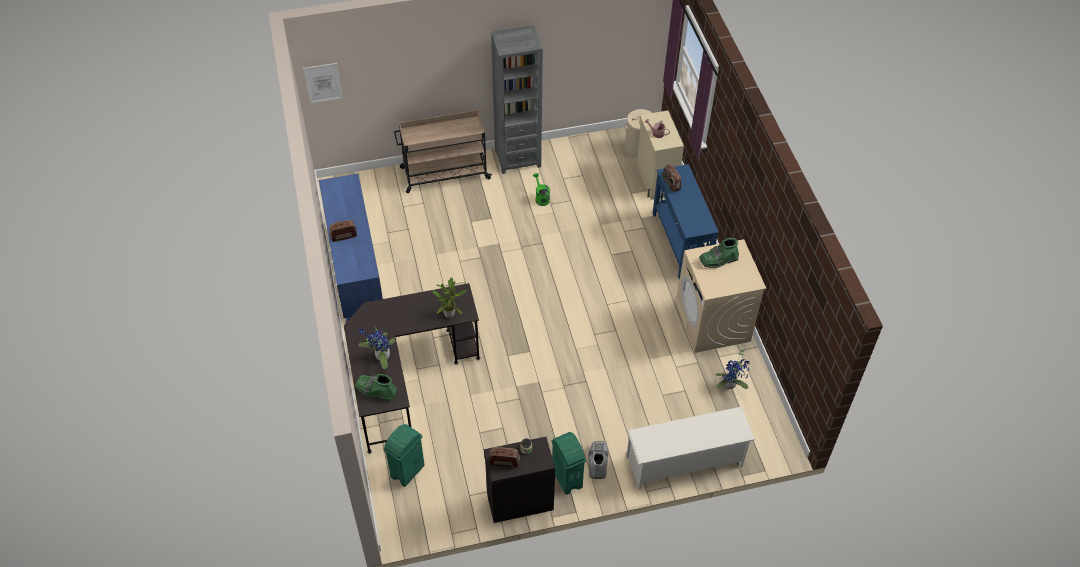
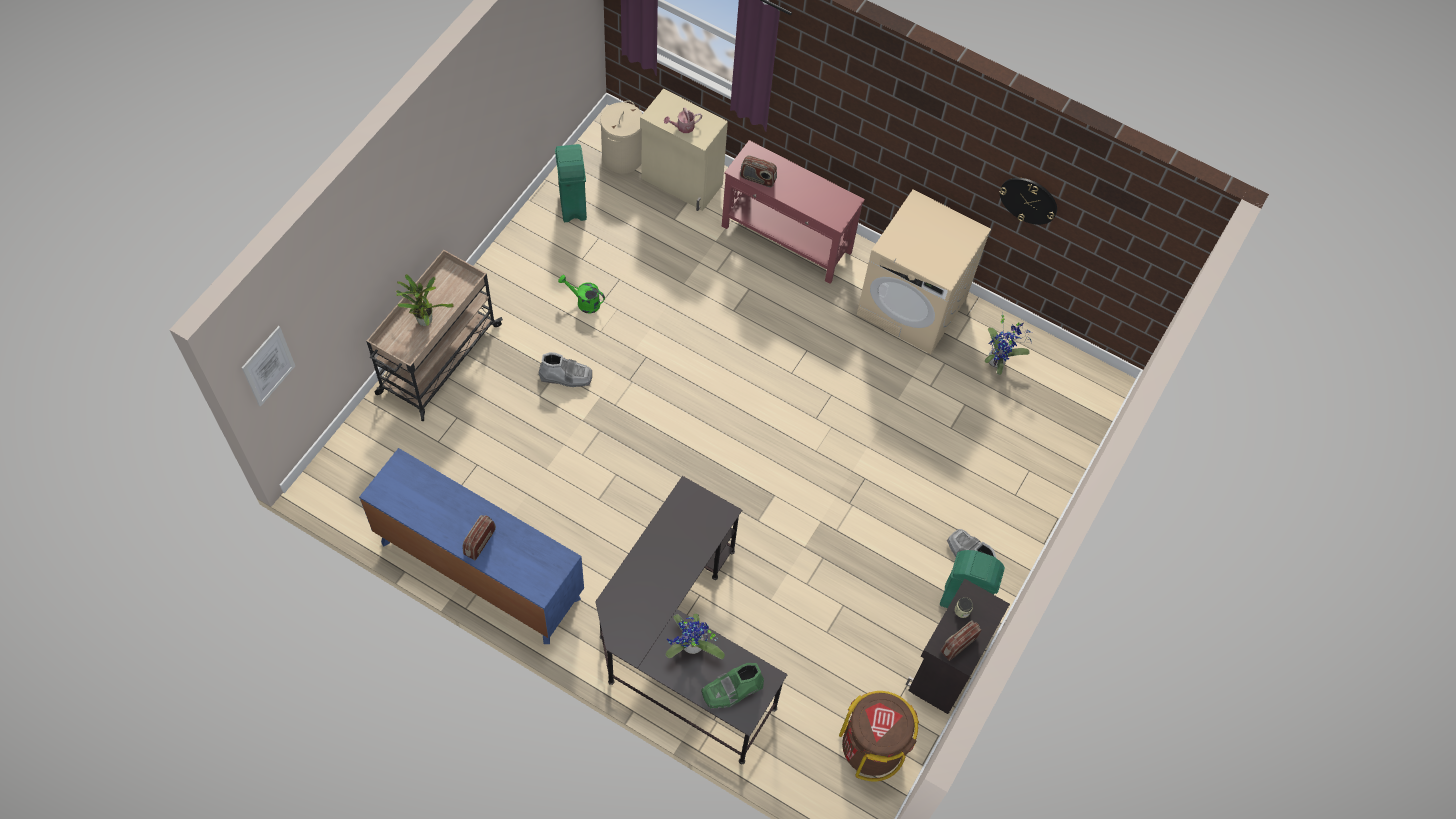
camera: 50 degrees left, 10 degrees up
(407, 471) = (805, 744): green trash can -> green trash can (572, 206)
(437, 502) = (872, 747): none -> brown trash can
(450, 313) = (704, 529): potted plant -> potted plant (424, 318)
(493, 223) = (566, 376): none -> grey boot
(517, 158) = (502, 273): grey bookcase -> none
(680, 243) = (787, 240): blue console table -> red console table
(684, 462) = (1044, 481): white shoe rack -> none
(718, 260) = (915, 233): green boot -> none
(783, 272) = (1028, 200): none -> wall clock

